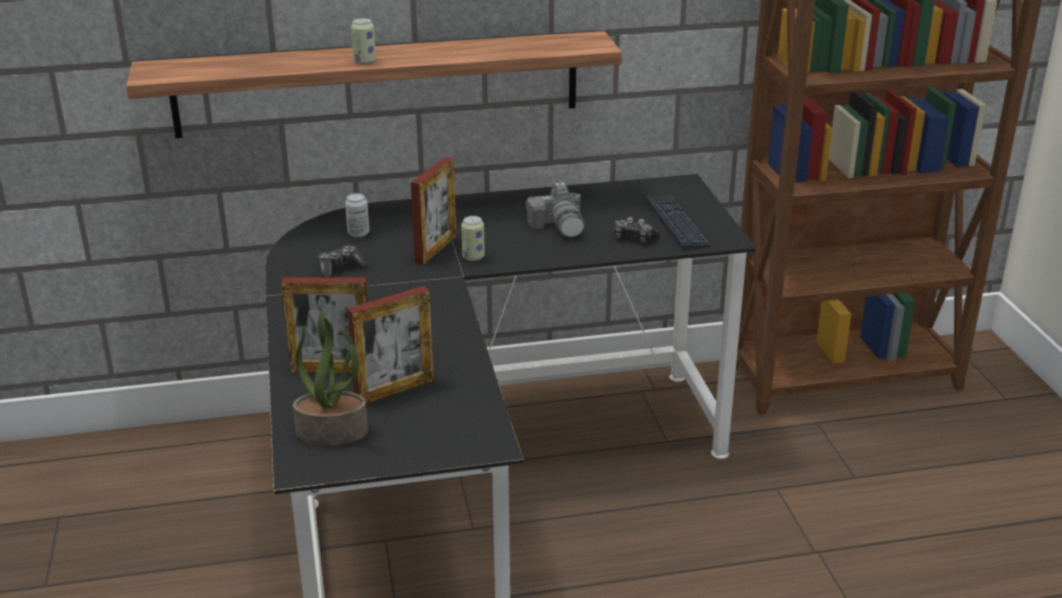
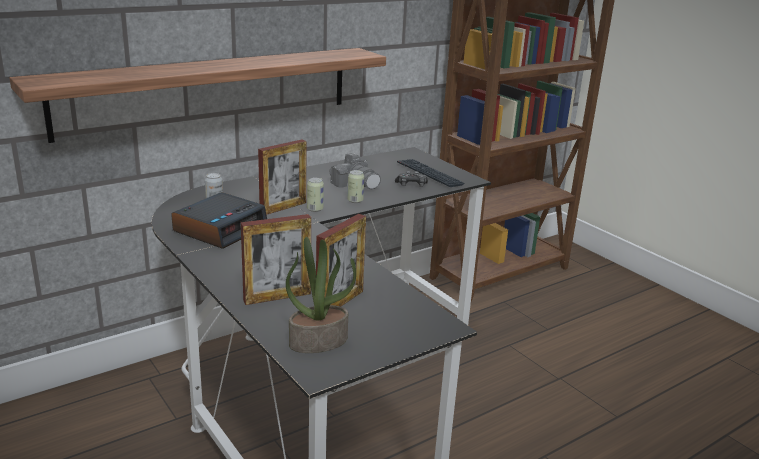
camera: 25 degrees left, 5 degrees down
(340, 268) = (221, 229): game controller -> alarm clock
(364, 62) = (212, 68): can -> can (355, 201)
(436, 249) = (283, 208): picture frame -> picture frame turned 45 degrees clockwise

